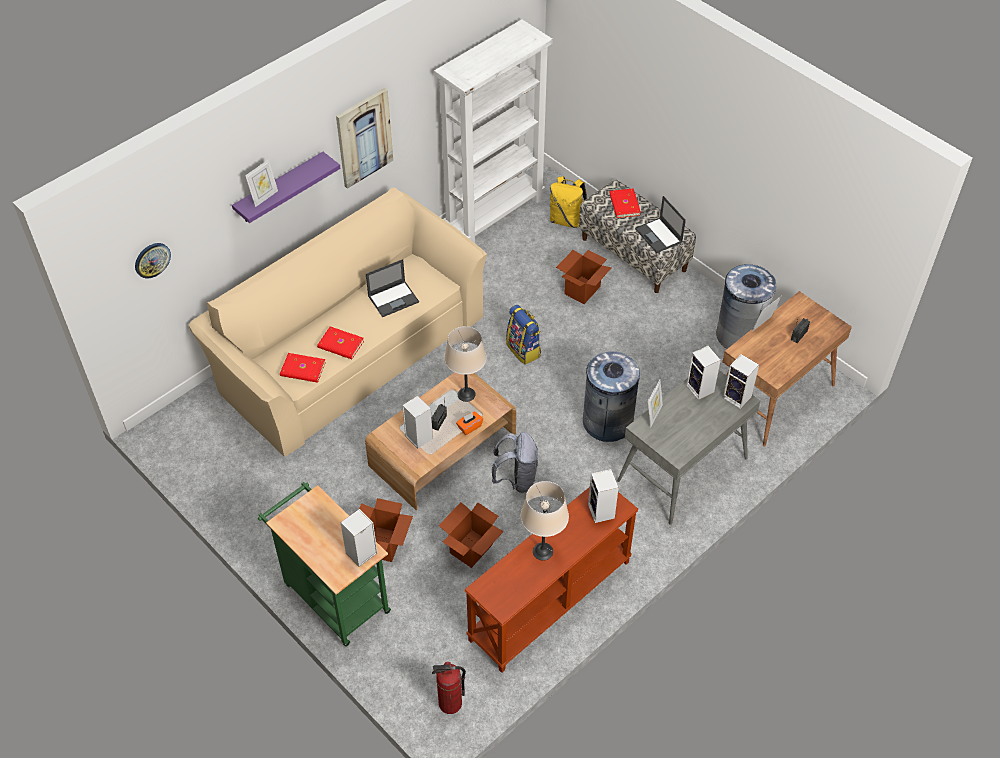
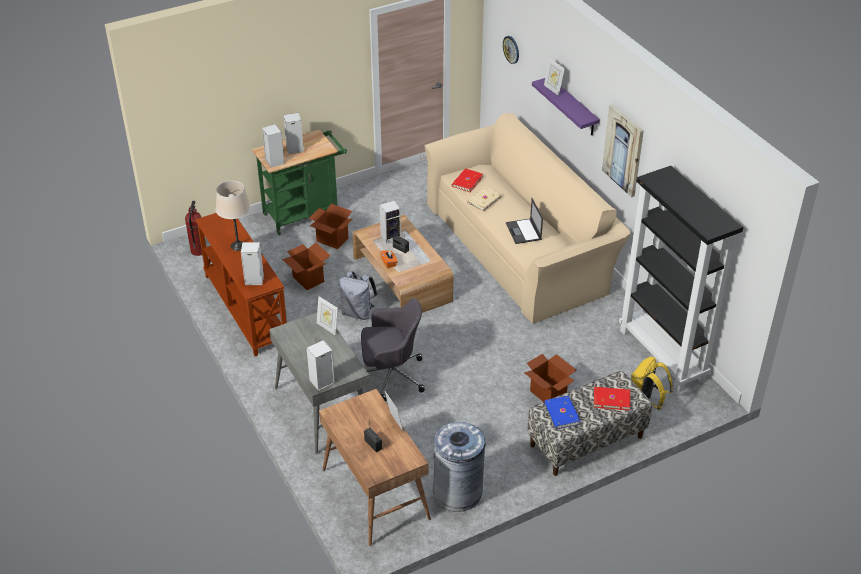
camera: 105 degrees right, 10 degrees down
(340, 345) = (483, 200): red book -> beige book
(466, 394) = (421, 266): beige table lamp -> none
(494, 214) = (663, 355): white bookcase -> black bookcase
(524, 350) = (487, 342): backpack -> none
(607, 422) = (391, 375): grey trash can -> grey office chair
(659, 236) = (561, 414): laptop -> blue book
(701, 389) = (340, 362): speaker -> speaker (294, 149)

